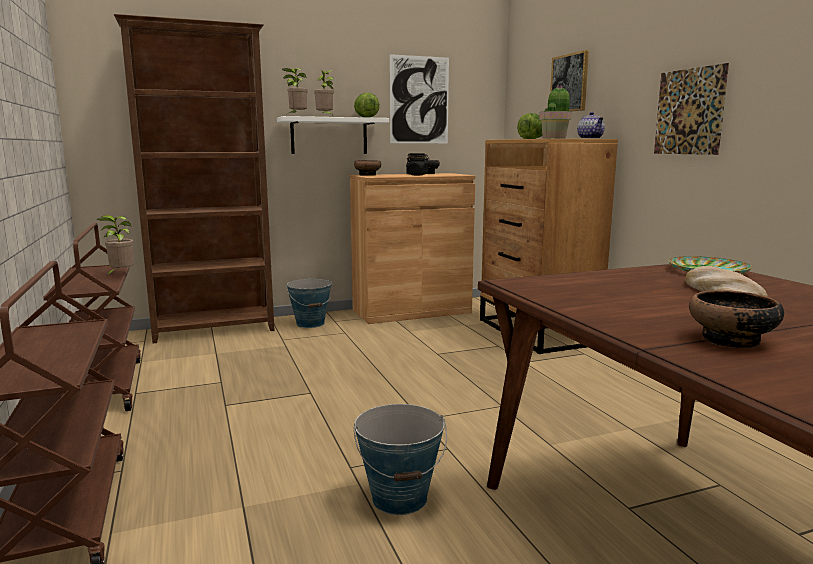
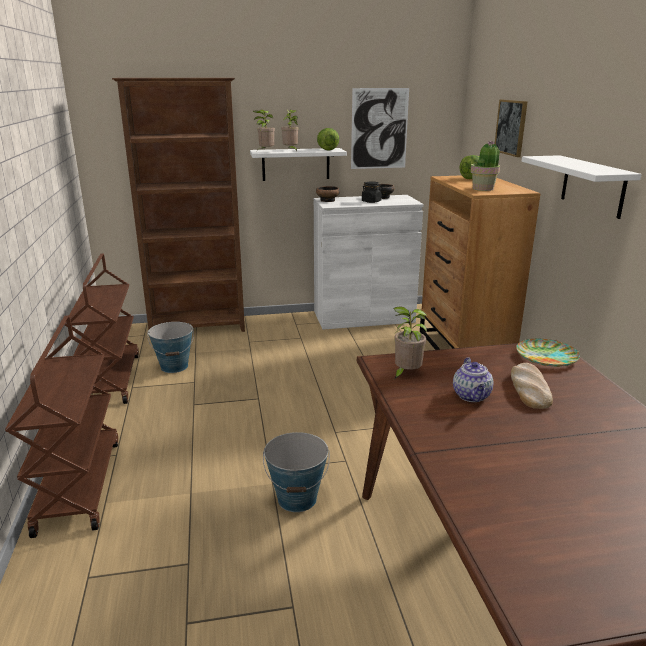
camera: 10 degrees right, 10 degrees up
(120, 274) = (120, 298): potted plant -> potted plant (406, 374)
(310, 323) = (275, 325): bucket -> bucket (174, 366)
(411, 311) = (363, 317): brown cabinet -> white cabinet
(590, 138) = (516, 190): teapot -> teapot (472, 396)
(689, 111) = (593, 186): picture -> white shelf
(731, 340) = (482, 450): bowl -> none

